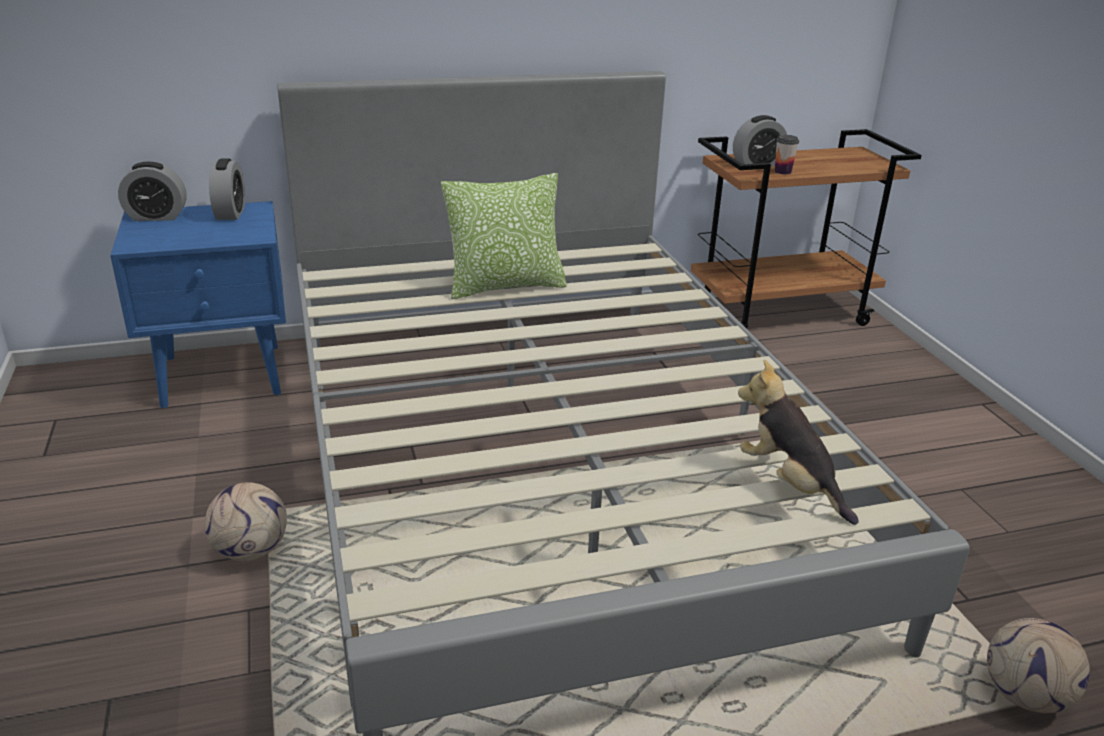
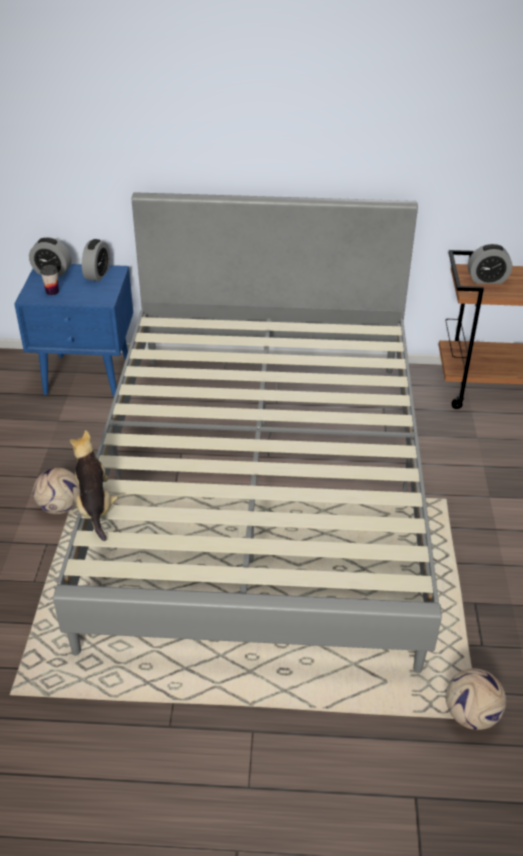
camera: 20 degrees right, 10 degrees up
(505, 286) = (268, 352): pillow -> none
(782, 171) = (501, 291): cup -> cup (52, 292)
(789, 483) = (358, 547): plush toy -> plush toy (95, 507)

